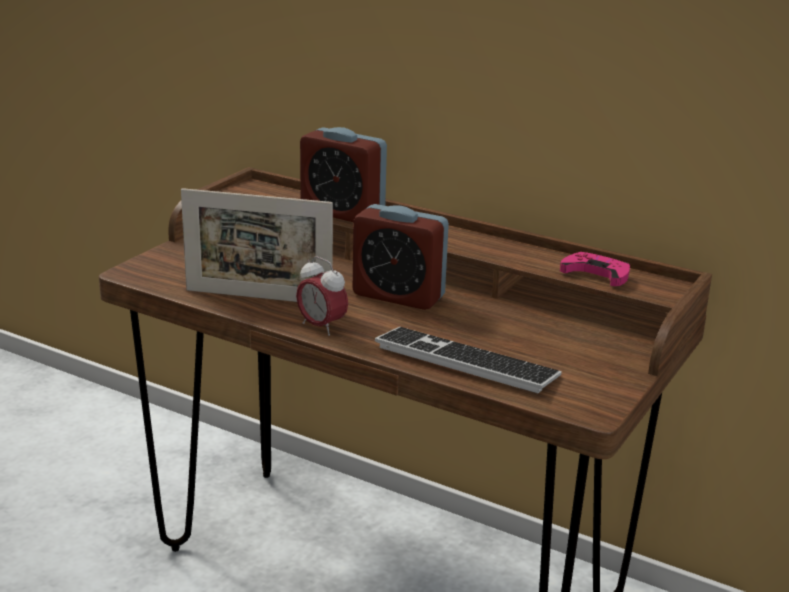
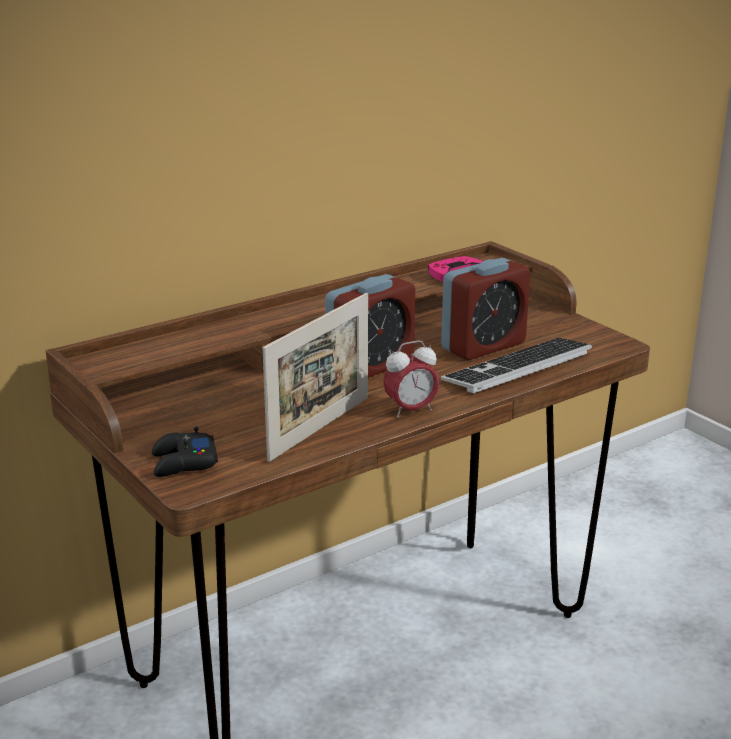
camera: 65 degrees left, 0 degrees up
(167, 263) = (183, 463): none -> black game controller
(342, 213) = (227, 333): alarm clock -> alarm clock (483, 346)

